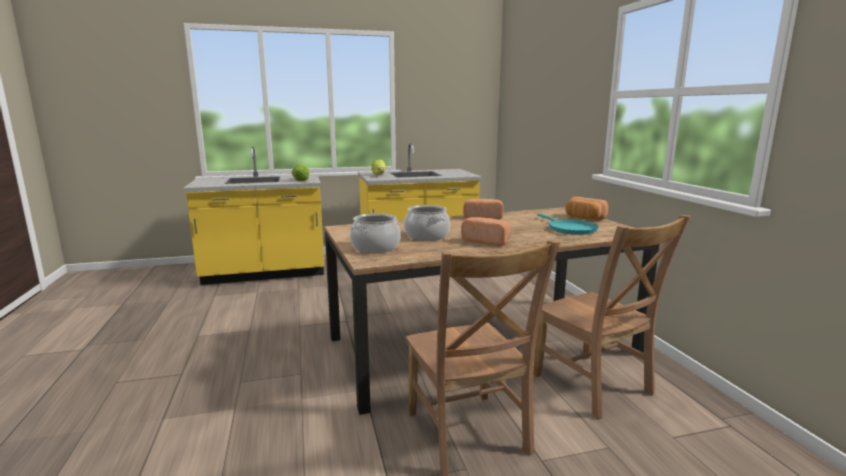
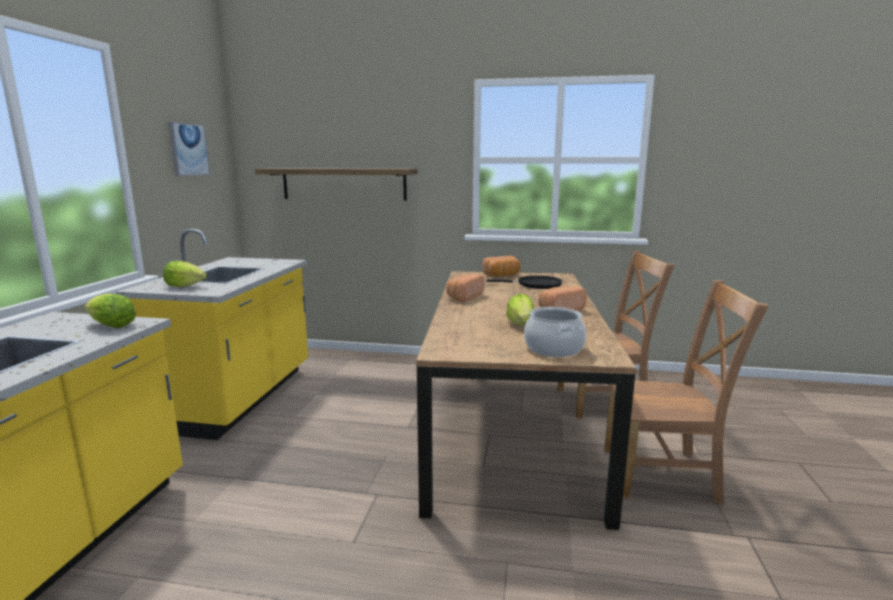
camera: 65 degrees left, 0 degrees up
(427, 236) = (521, 324): cooking pot -> lettuce
(450, 92) = (188, 149): none -> picture
(539, 119) = (344, 184): none -> shelf
(569, 229) = (536, 285): turquoise frying pan -> black frying pan

